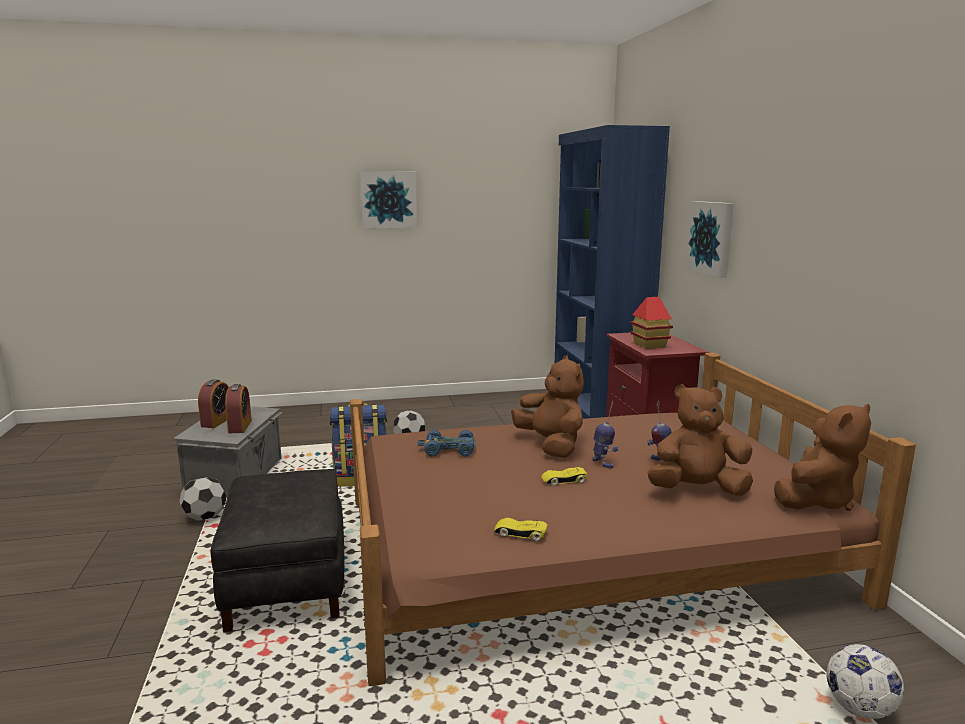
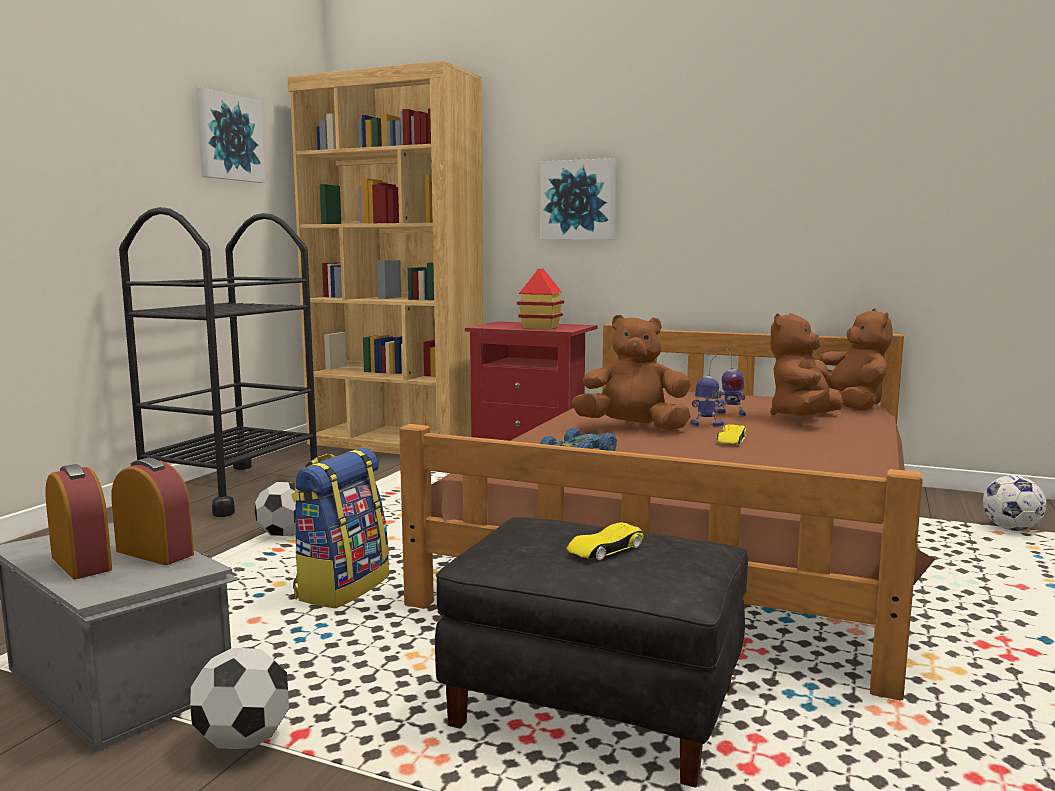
camera: 55 degrees left, 5 degrees down
(388, 199) = (74, 139): picture -> picture (229, 138)
(455, 407) = (233, 489): none -> black cart
(520, 533) = (845, 472): yellow toy car -> yellow toy car (605, 549)
(596, 407) = (395, 444): blue bookcase -> brown bookcase

